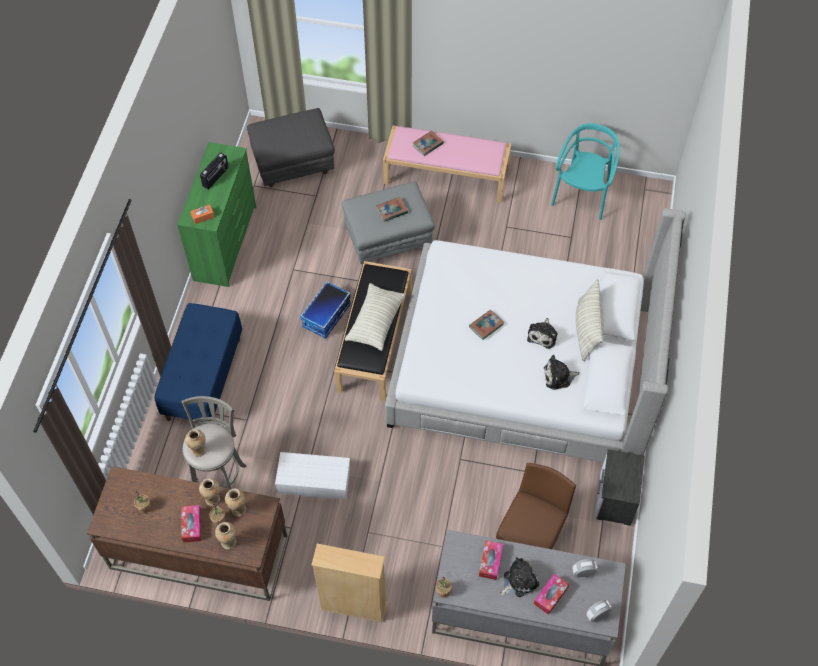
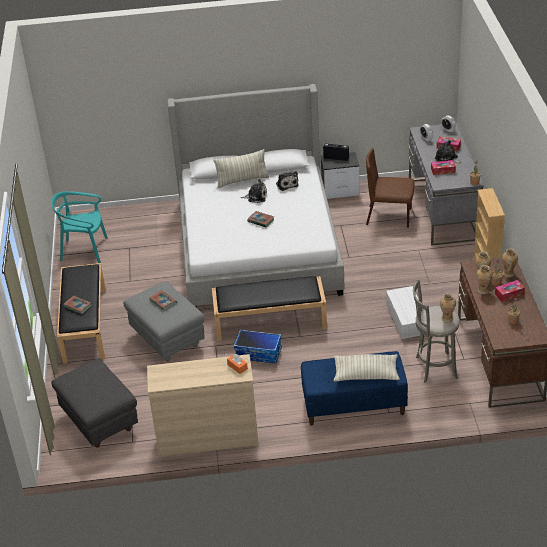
camera: 105 degrees left, 20 degrees down
(216, 177) = (189, 373): radio -> radio (336, 158)
(226, 243) = (208, 438): green dresser -> beige dresser
(375, 322) = (273, 288): pillow -> pillow (366, 374)
(447, 175) = (84, 324): pink bench -> black bench

